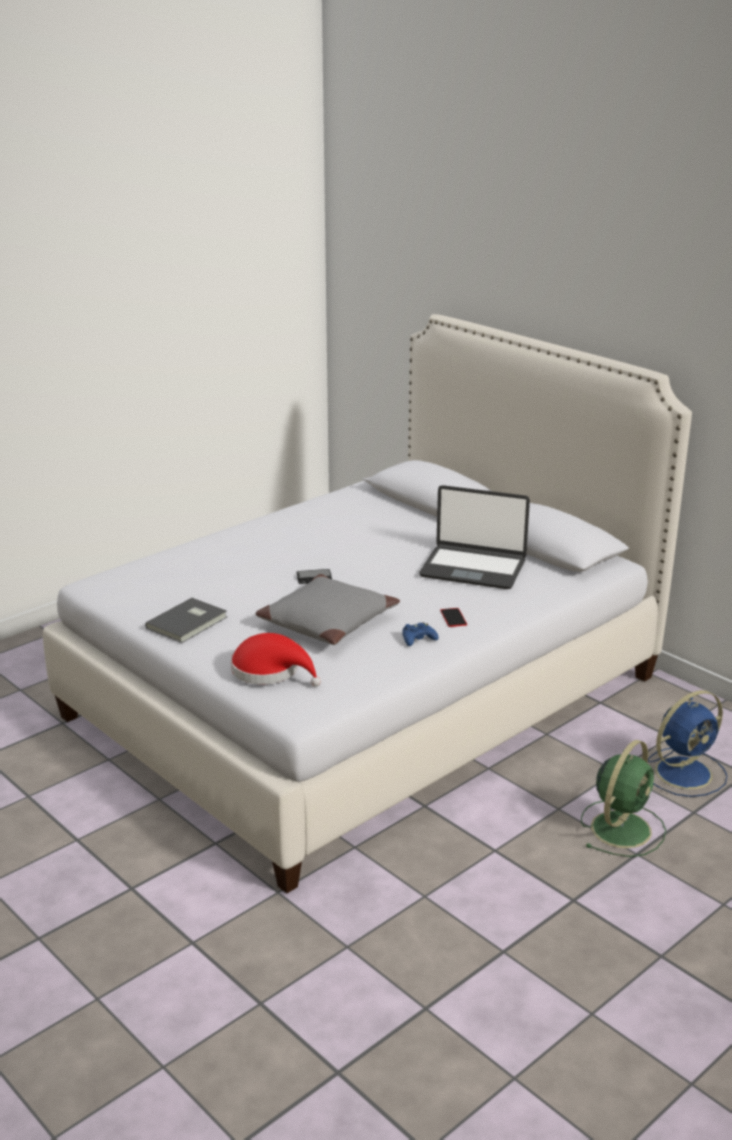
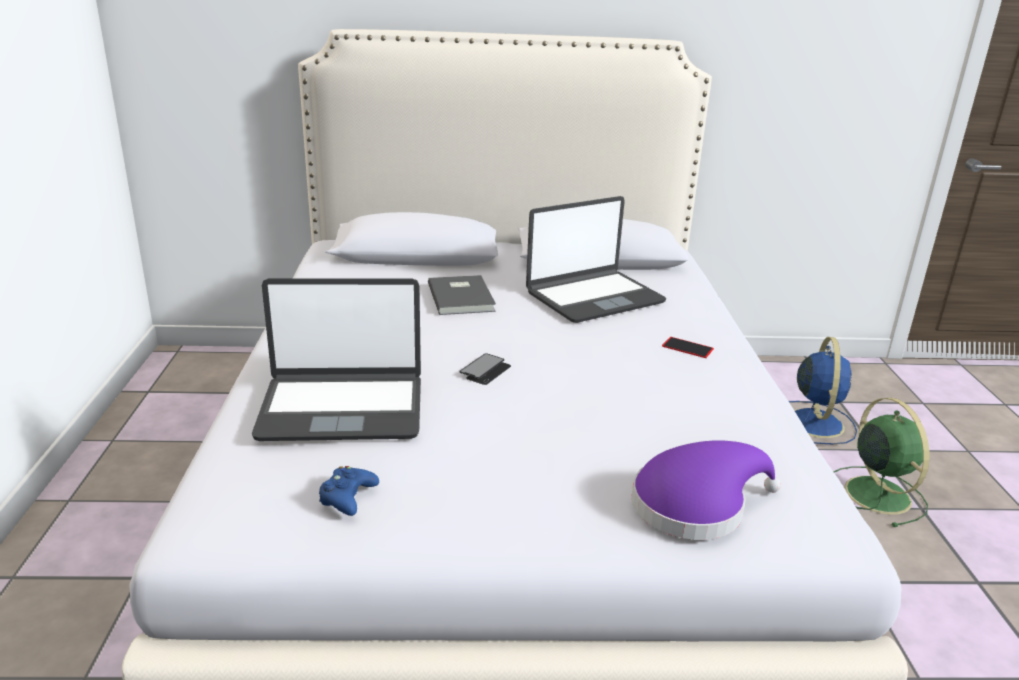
camera: 50 degrees left, 0 degrees up
(189, 622) = (471, 504): grey book -> grey book (462, 297)
(215, 564) = (342, 408): none -> laptop
(270, 671) = (695, 505): red hat -> purple hat
(327, 622) = (605, 412): grey pillow -> none
(418, 639) = (715, 383): blue game controller -> blue game controller (347, 497)

